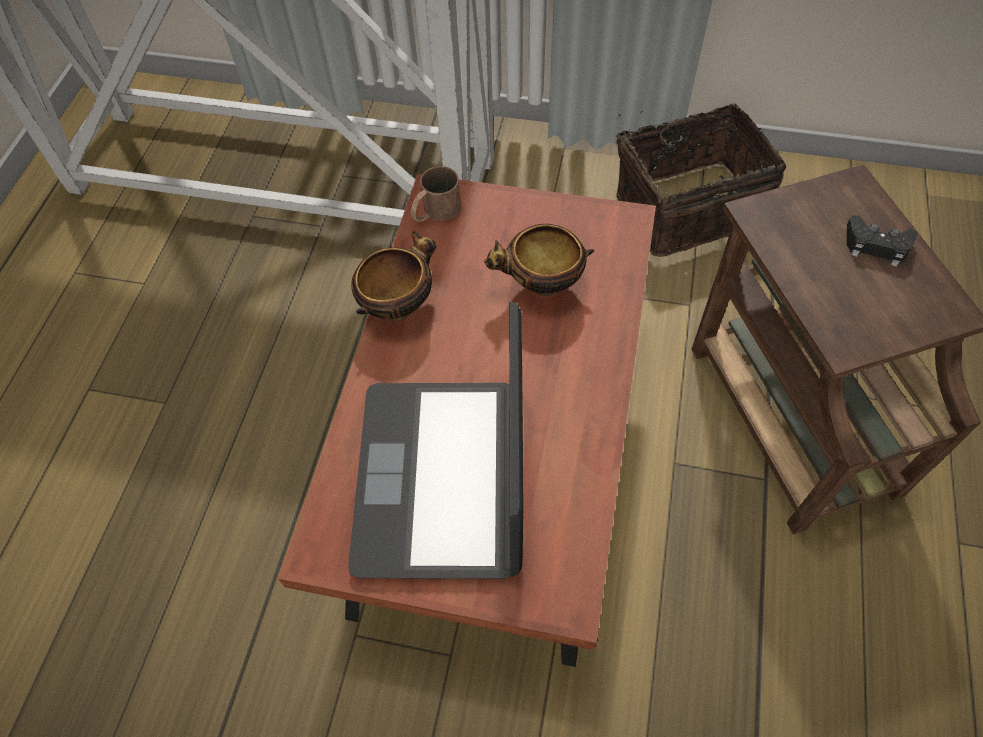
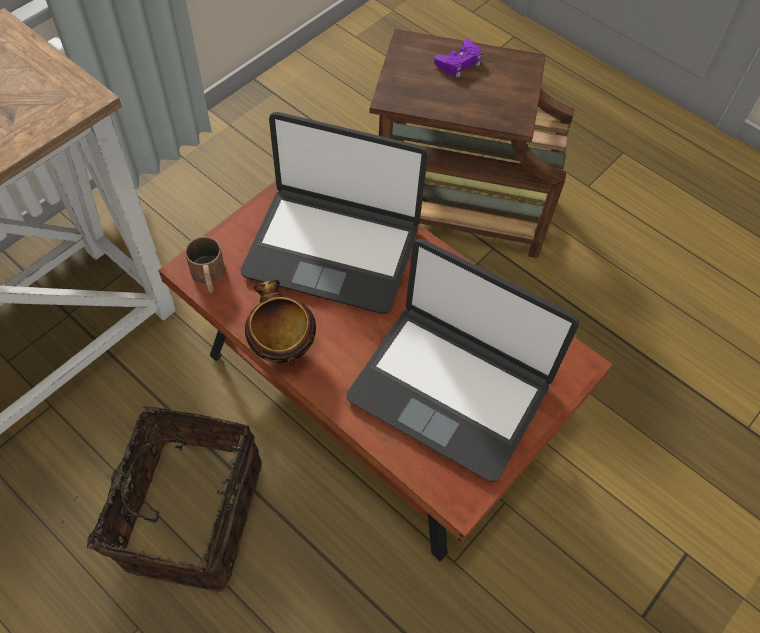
camera: 65 degrees left, 0 degrees up
(541, 285) = (332, 249): bowl -> laptop
(686, 206) = (256, 156): basket -> basket (187, 512)
(876, 246) = (459, 63): black game controller -> purple game controller

